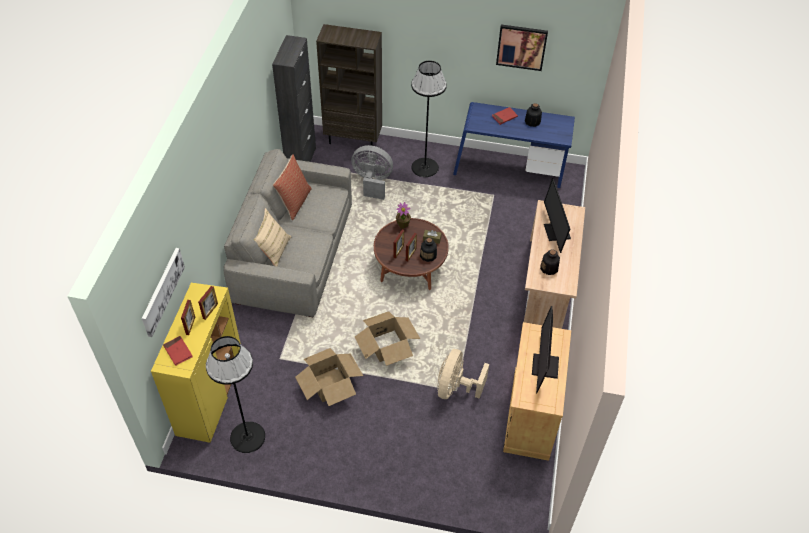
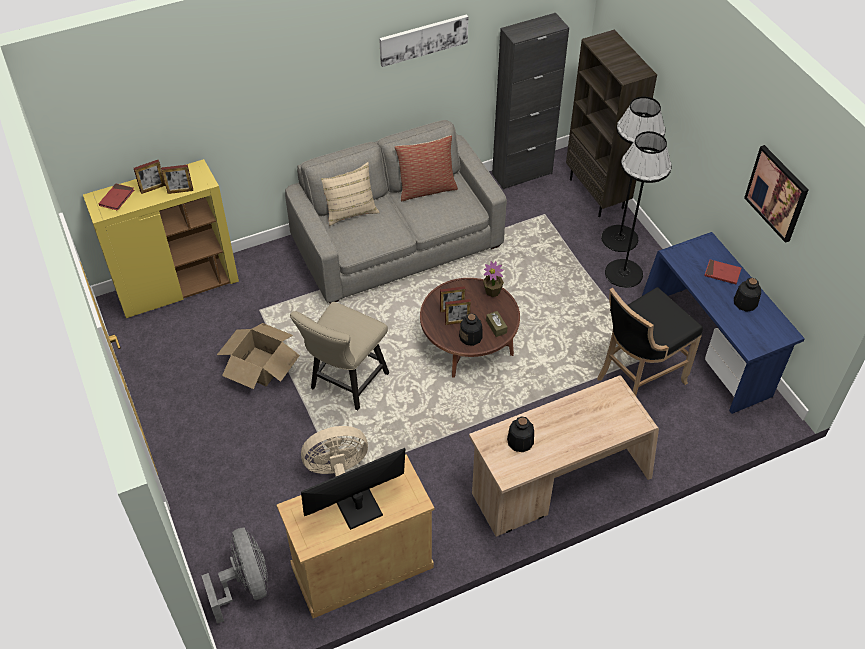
camera: 55 degrees right, 0 degrees up
(162, 291) = (137, 132): picture -> picture (423, 39)
(247, 437) = (152, 341): black floor lamp -> black floor lamp (619, 238)
(372, 182) = (553, 244): grey fan -> grey fan (245, 585)
(387, 346) = (345, 384): cardboard box -> beige chair
(504, 210) = (637, 380): none -> black stool
(556, 231) = (586, 419): monitor -> none

